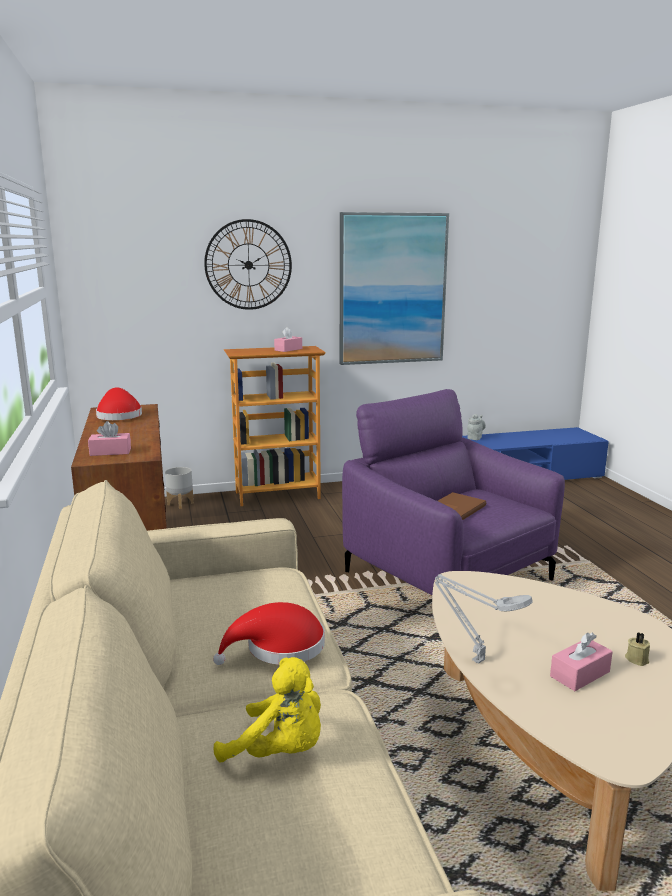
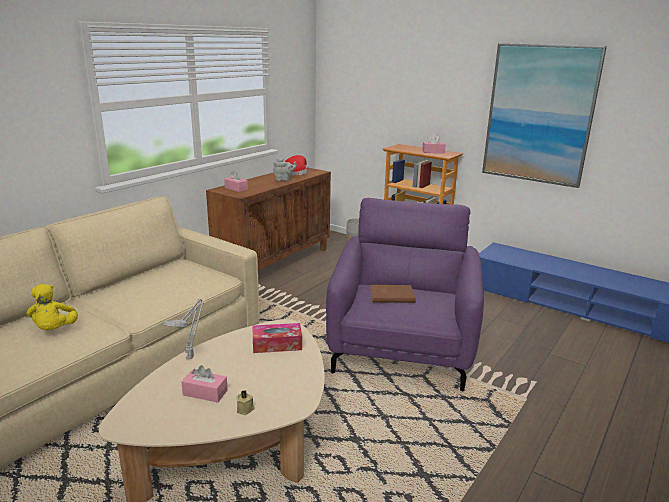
camera: 50 degrees right, 5 degrees up
(248, 265) = (424, 83): wall clock -> none
(279, 647) = (139, 302): red hat -> none
(475, 438) = (595, 269): grey teapot -> grey teapot (283, 180)
(500, 597) = (277, 344): none -> tissue box

